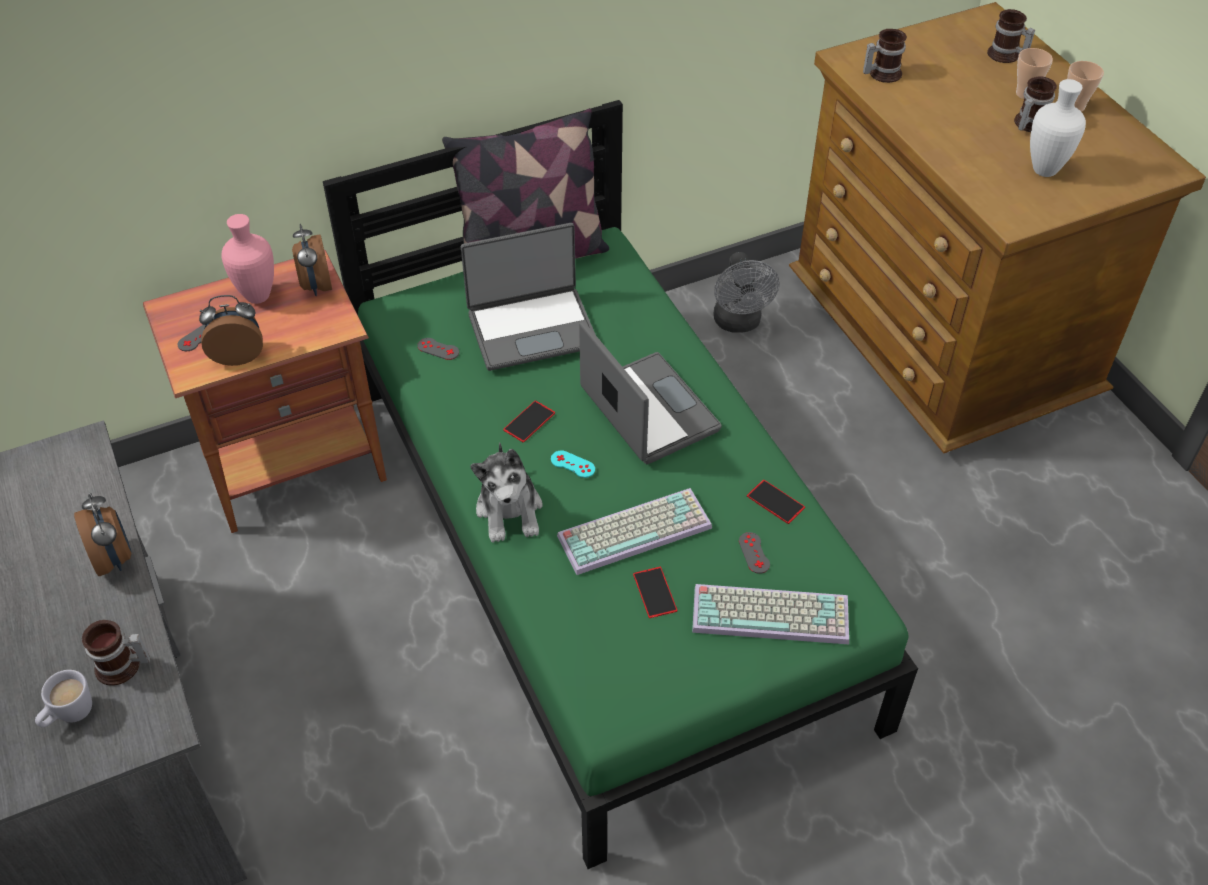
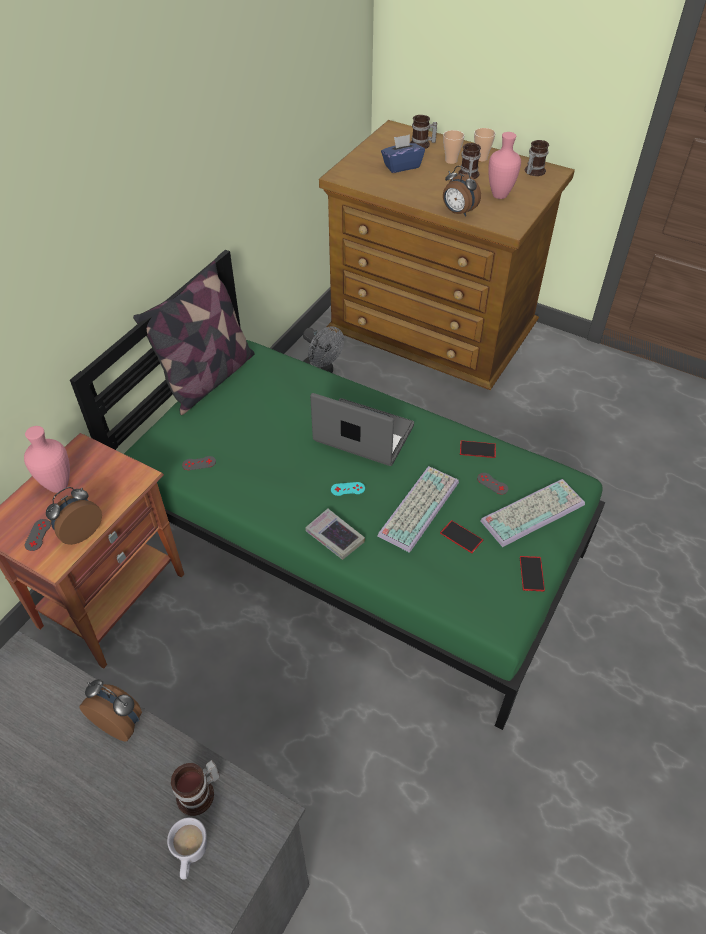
camera: 35 degrees left, 0 degrees up
(315, 285) = (96, 459): alarm clock -> alarm clock (458, 212)
(510, 510) = (335, 537): plush toy -> book
(529, 421) = (298, 477): phone -> phone (531, 573)
(532, 328) = (250, 421): laptop -> none
(881, 73) = (367, 177): mug -> mug (533, 171)
(945, 75) = (401, 166): none -> blue tissue box
(1043, 170) = (499, 196): white vase -> pink vase

